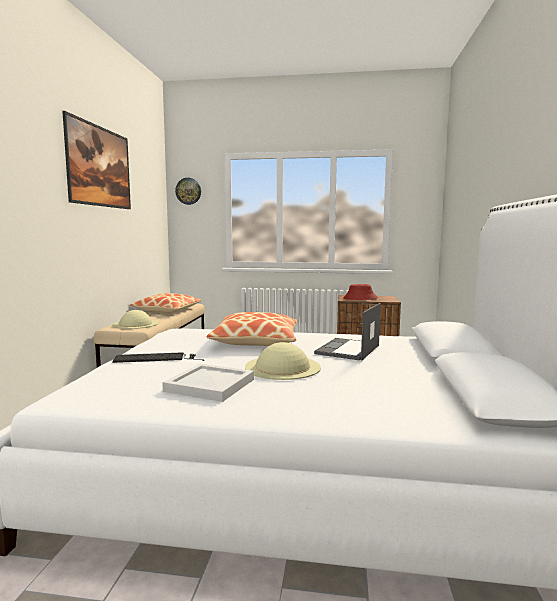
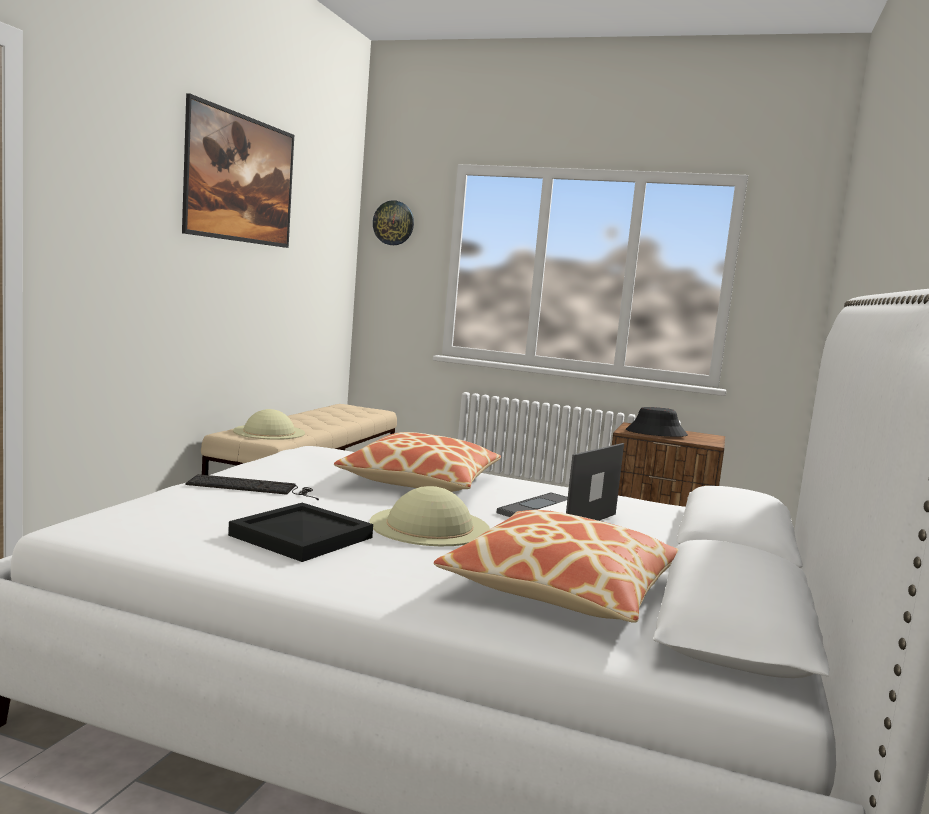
camera: 10 degrees right, 0 degrees up
(167, 310) = (331, 416): pillow -> pillow (563, 587)
(209, 384) = (301, 535): white tray -> black tray
(360, 298) = (656, 433): red hat -> black hat

